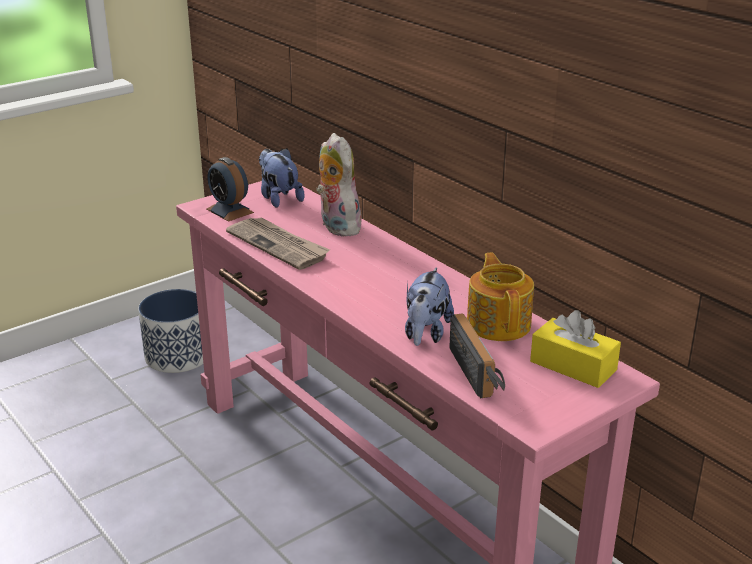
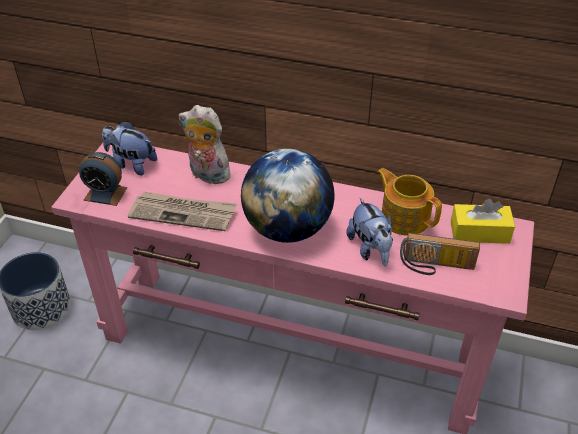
camera: 35 degrees left, 15 degrees up
(361, 289) = (287, 229): none -> globe
(480, 373) = (436, 266): radio -> radio turned 150 degrees clockwise

